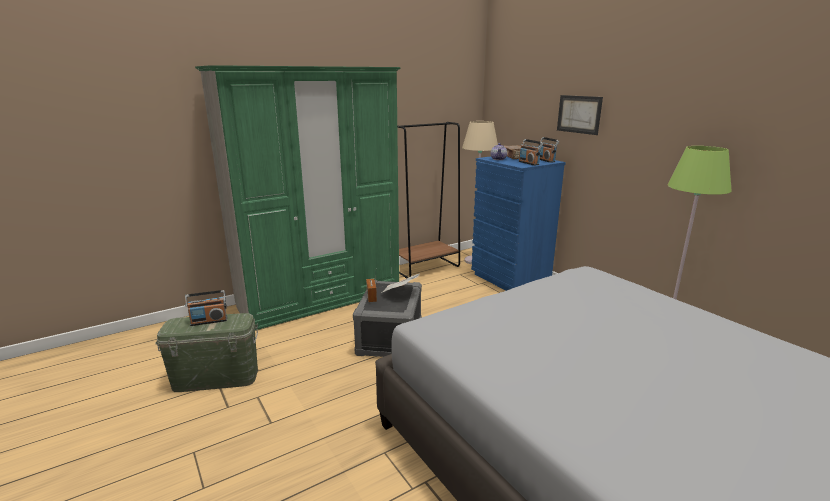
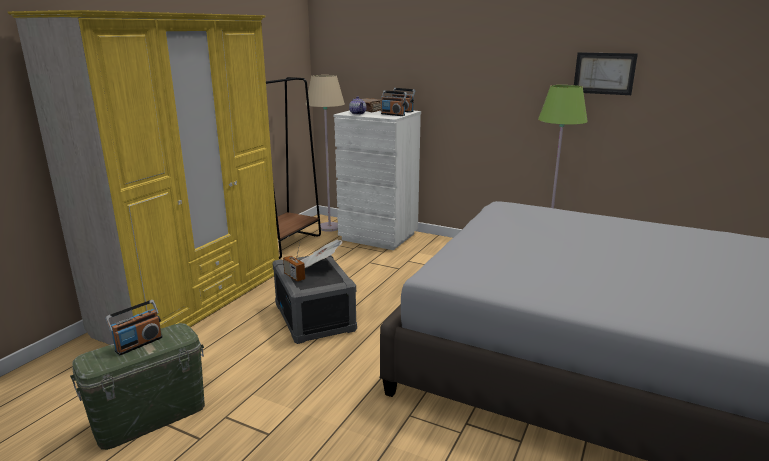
camera: 30 degrees left, 0 degrees up
(321, 298) = (196, 300): green wardrobe -> yellow wardrobe
(511, 278) = (379, 236): blue dresser -> white dresser
(579, 114) = (430, 63): picture -> picture (604, 73)

